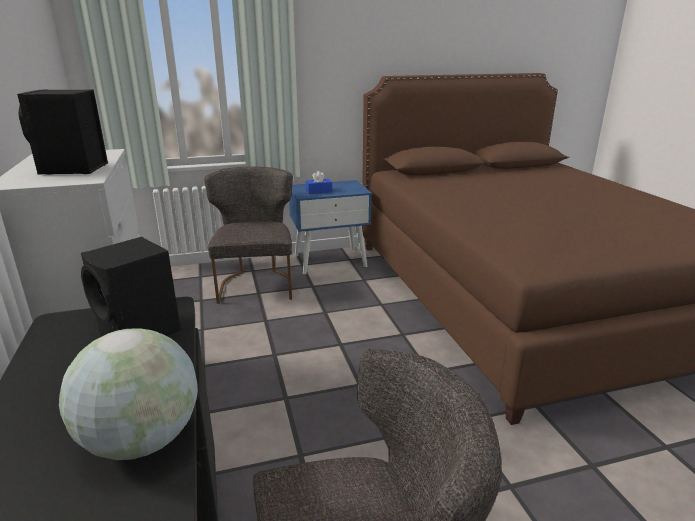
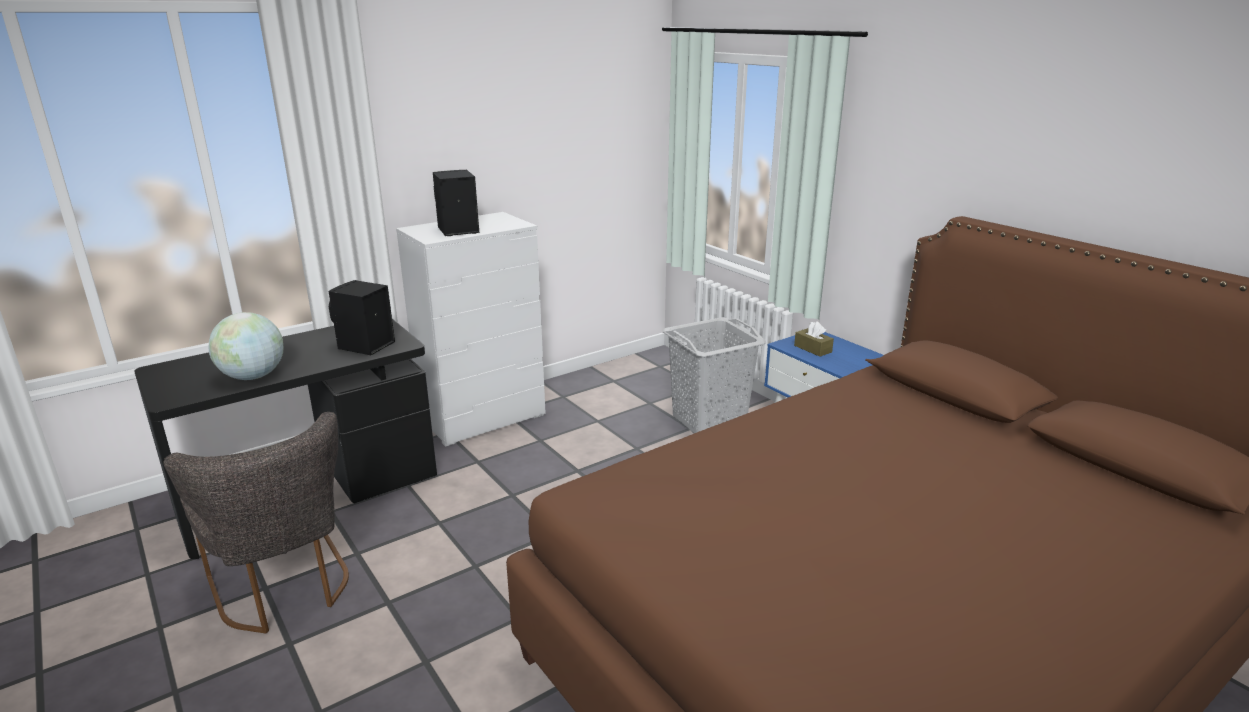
camera: 70 degrees right, 0 degrees up
(256, 284) = (709, 421): grey chair -> grey laundry basket
(319, 191) = (812, 349): blue tissue box -> brown tissue box

